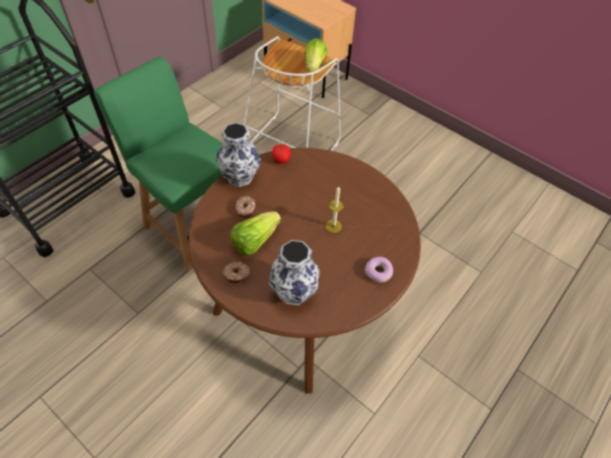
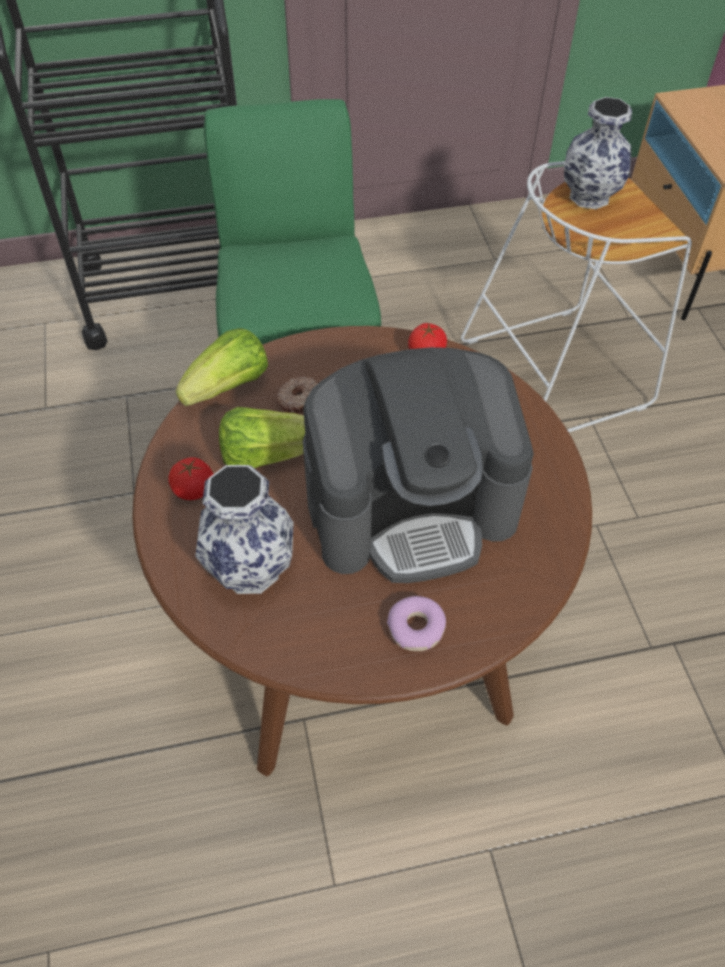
camera: 40 degrees right, 0 degrees up
(236, 275) = (193, 489): donut -> tomato
(239, 176) = (337, 345): vase -> vase (589, 195)
(314, 65) = (636, 233): lettuce -> lettuce (228, 387)
(333, 226) = (411, 506): candle -> coffee machine

